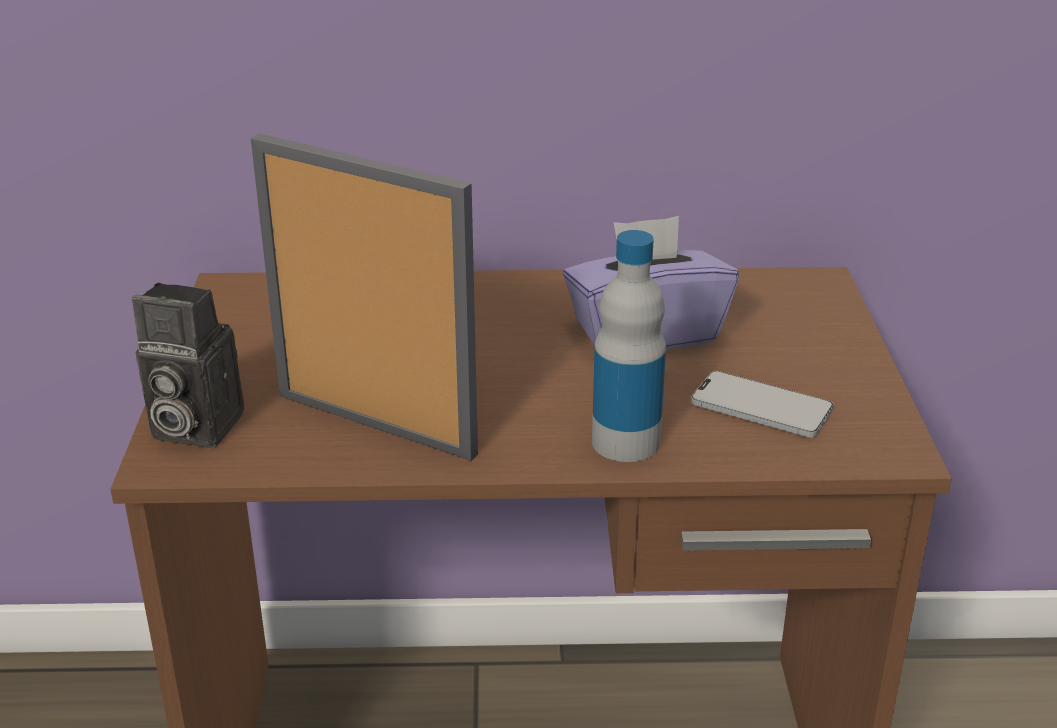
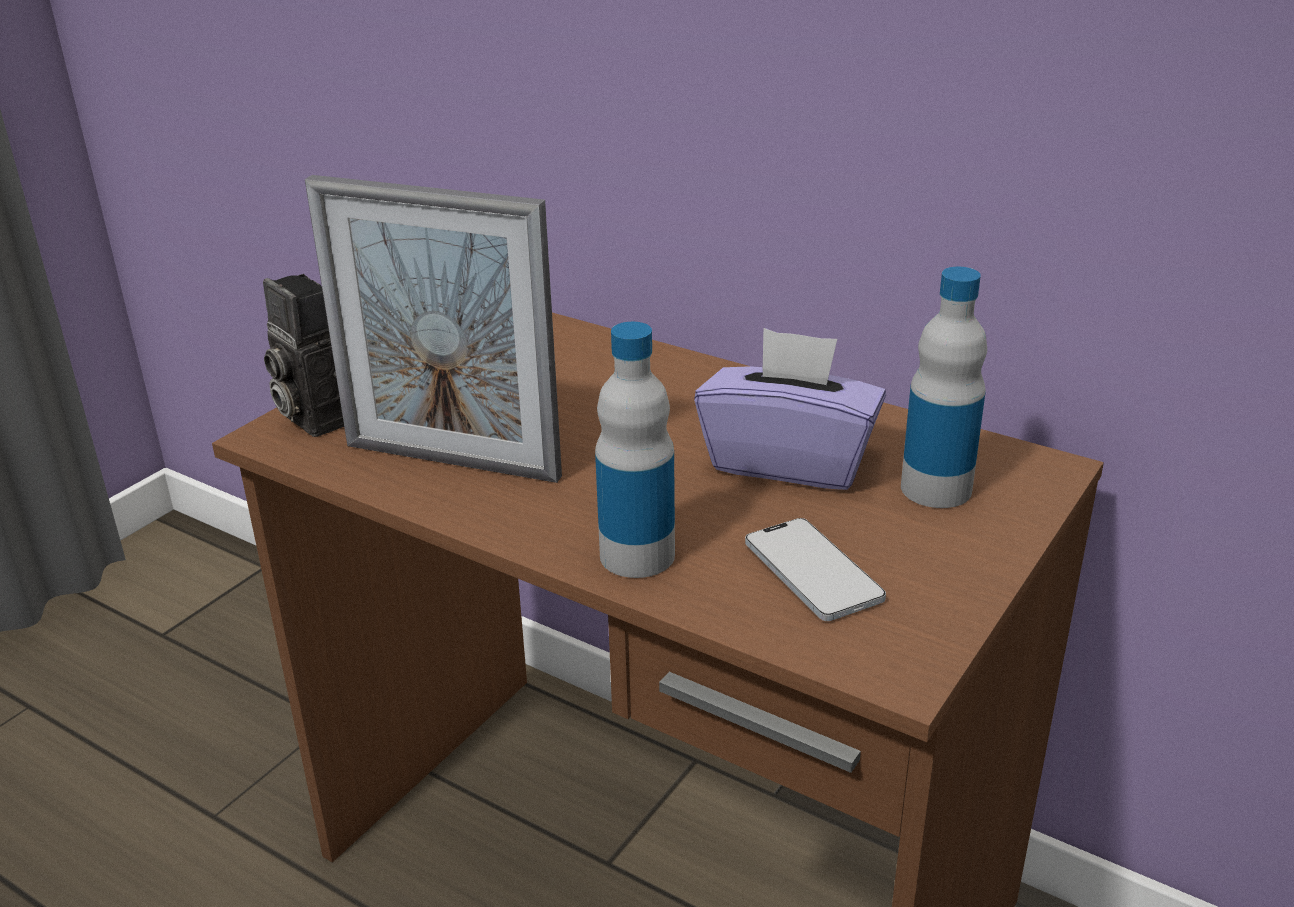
camera: 35 degrees right, 0 degrees up
(375, 424) = (452, 461): picture frame -> picture frame turned 135 degrees clockwise
(768, 320) = (936, 488): none -> bottle

